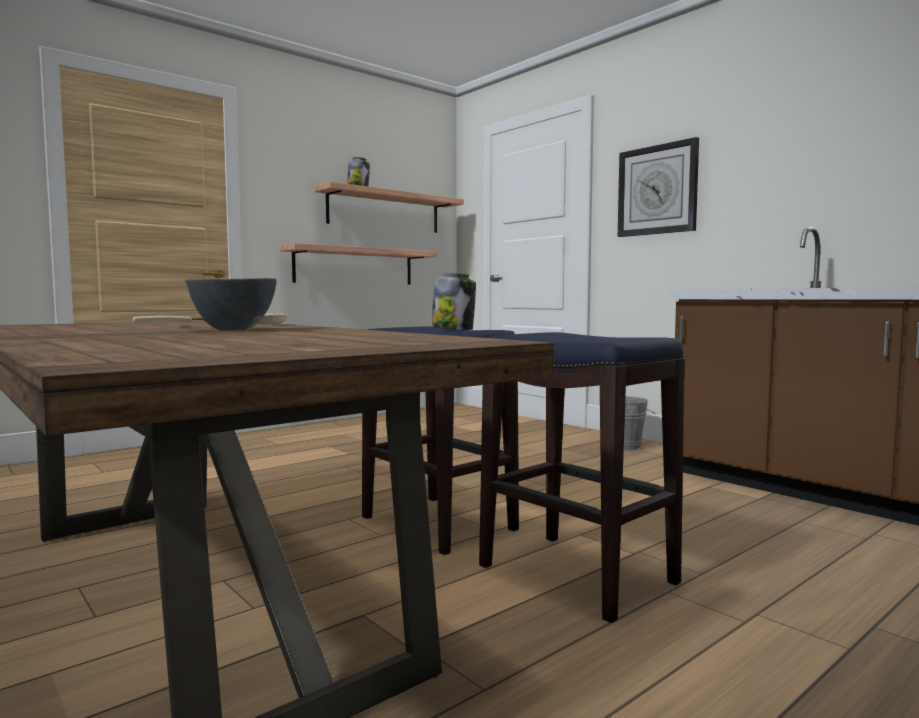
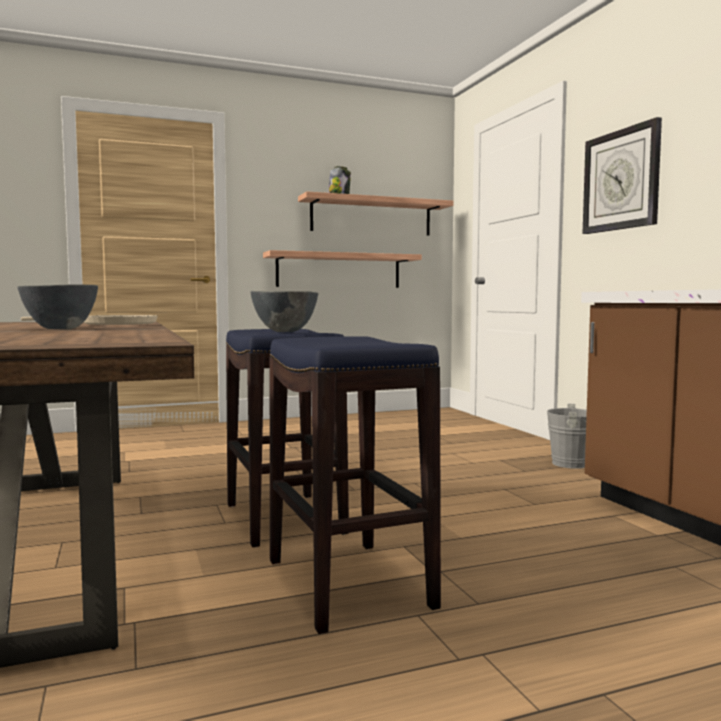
camera: 20 degrees right, 0 degrees up
(453, 329) = (285, 331): jar -> grey bowl

